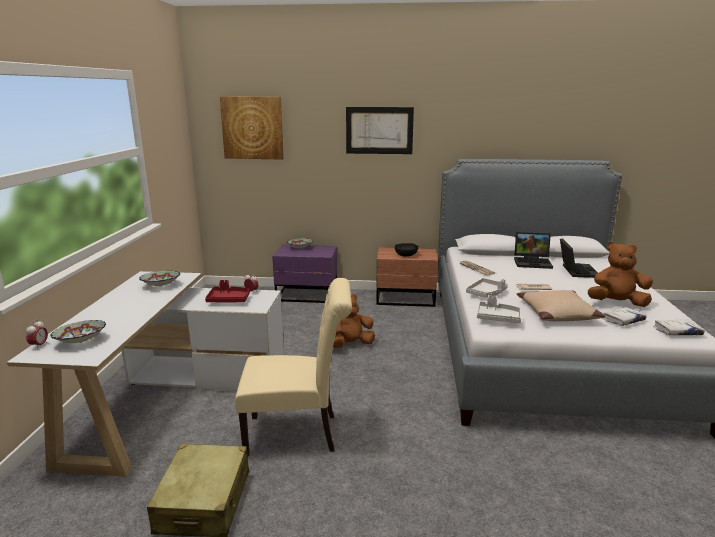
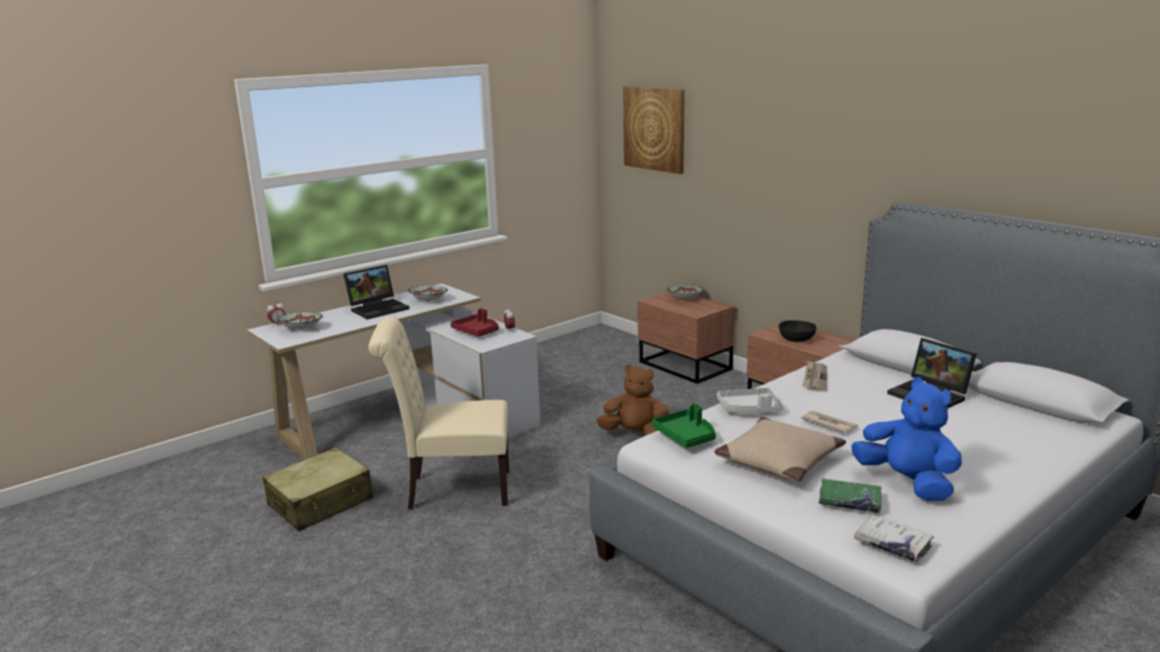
camera: 45 degrees right, 0 degrees up
(298, 433) = (452, 490): beige chair -> beige chair turned 135 degrees clockwise
(307, 295) = (685, 366): purple nightstand -> brown nightstand
(379, 130) = (795, 144): picture -> none
(497, 318) = (686, 436): grey tray -> green tray
(576, 270) = (972, 426): laptop -> laptop (379, 308)
(616, 303) = (907, 483): brown plush toy -> blue plush toy
(623, 320) = (849, 502): white book -> green book

